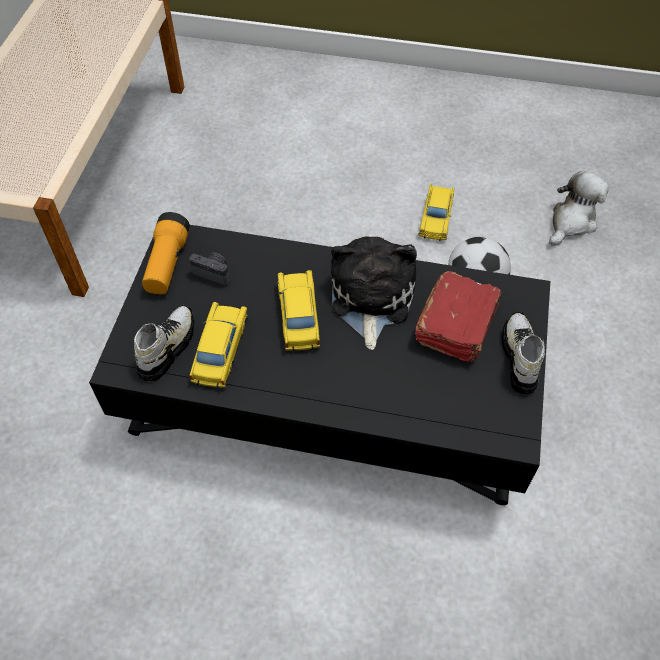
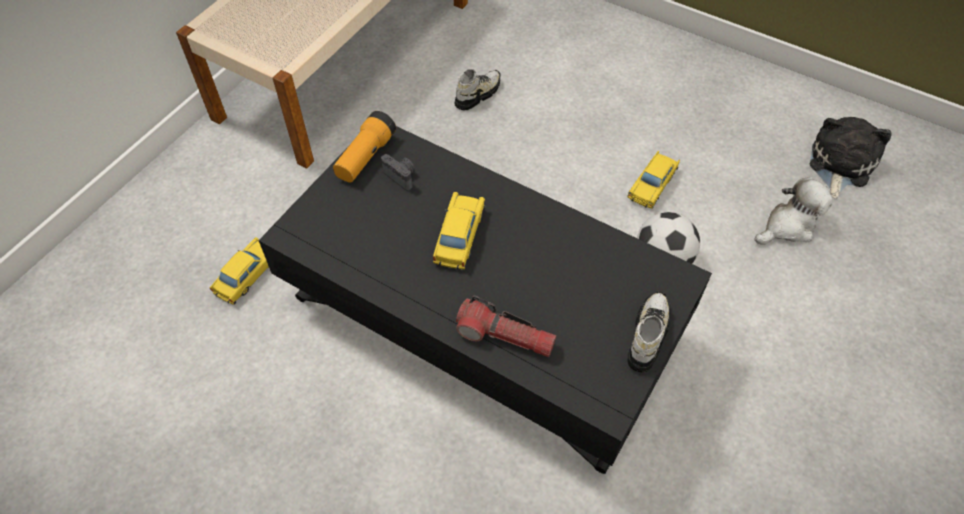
camera: 20 degrees right, 0 degrees up
(167, 348) = (334, 230): shoe -> shoe (477, 94)
(220, 350) = (377, 246): yellow toy car -> yellow toy car (247, 275)
(370, 298) = (530, 239): plush toy -> plush toy (839, 165)
(387, 400) = (505, 336): none -> flashlight
(457, 325) = (601, 287): red book -> none

